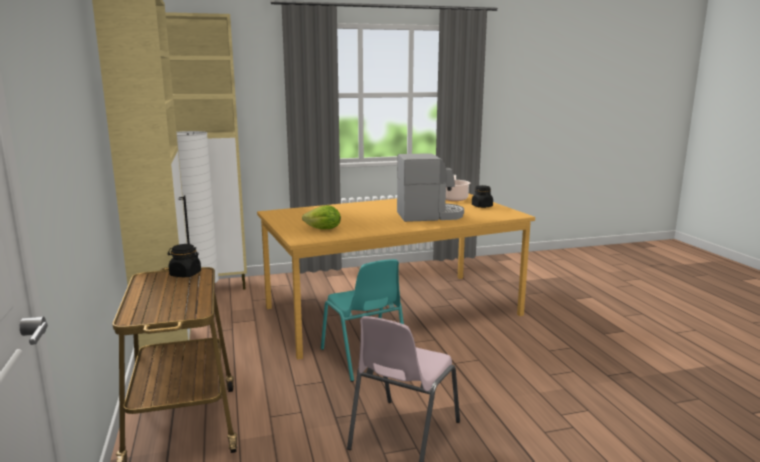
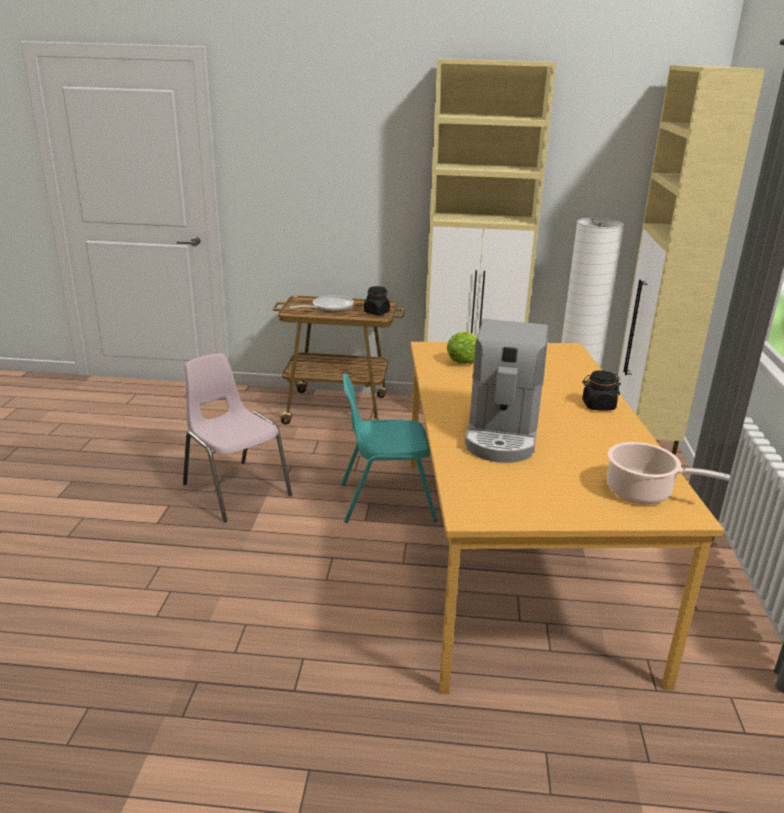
camera: 110 degrees right, 10 degrees up
(170, 298) = (329, 308): none -> frying pan
(482, 206) = (556, 500): black jar -> black jar (598, 406)

